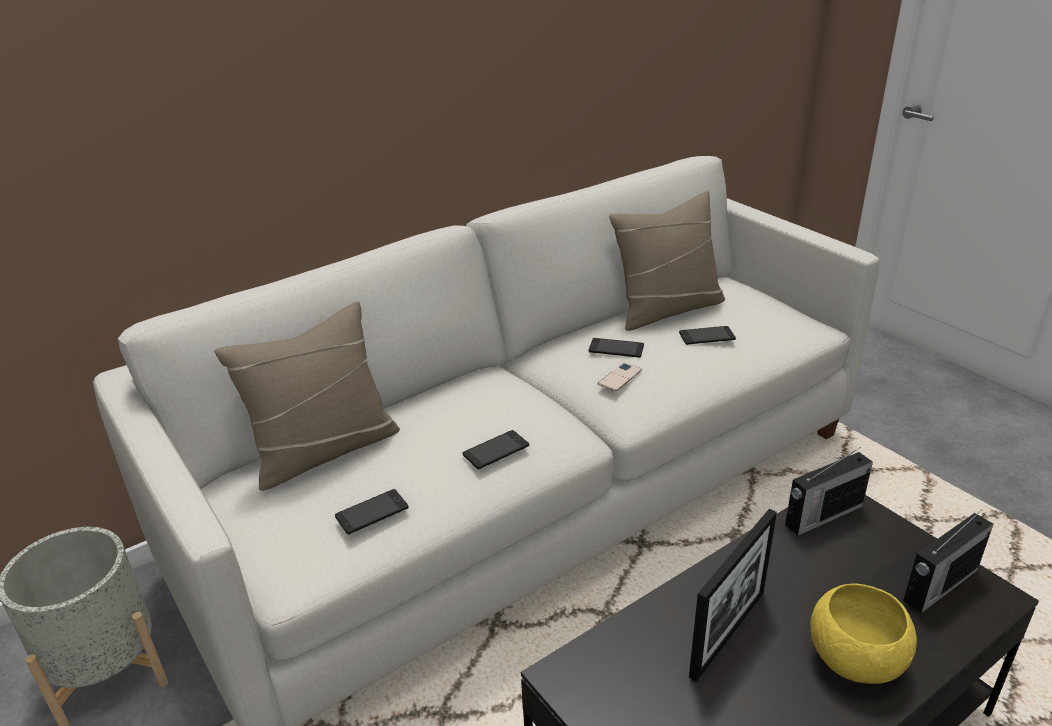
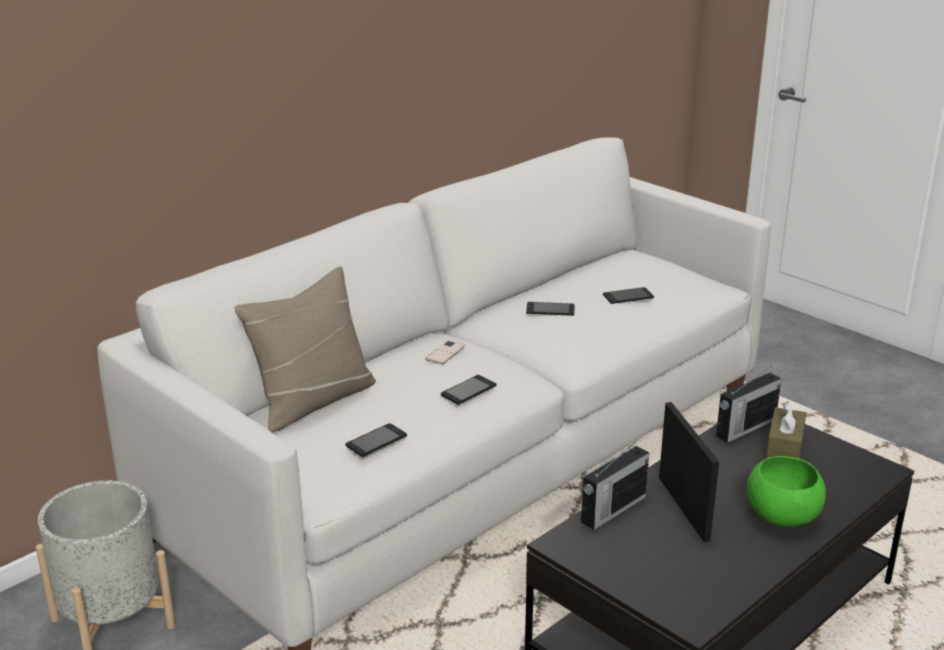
camera: 10 degrees left, 5 degrees down
(620, 377) = (559, 331): phone -> phone (445, 353)
(667, 309) = (587, 277): beige pillow -> none
(727, 633) = (683, 508): picture frame -> picture frame turned 45 degrees counterclockwise
(855, 658) = (782, 515): yellow bowl -> green bowl
(869, 546) = (784, 446): none -> brown tissue box
(939, 586) = (840, 467): radio -> radio (612, 510)

